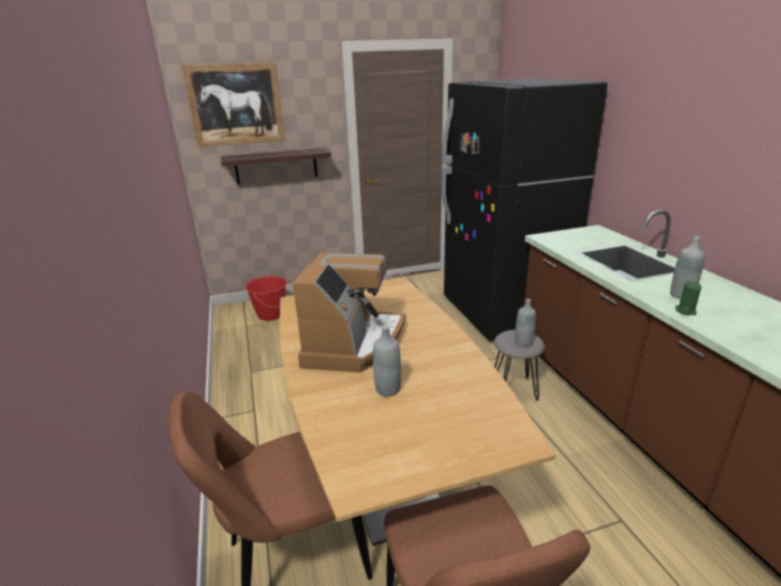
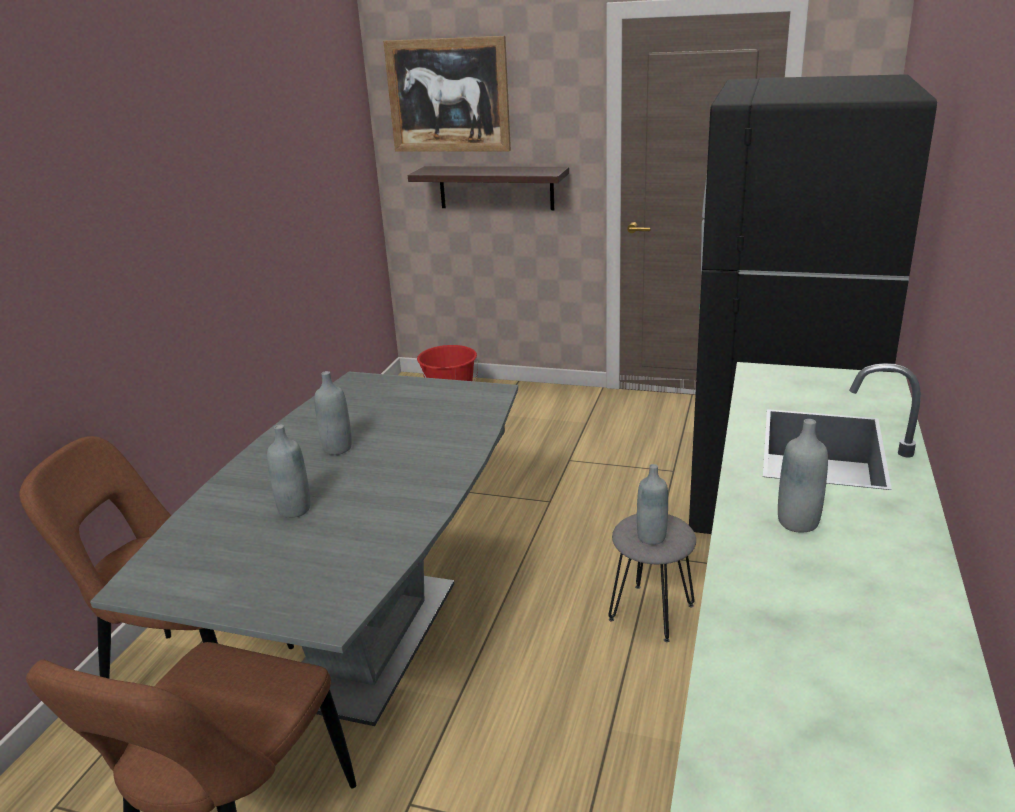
camera: 35 degrees right, 0 degrees up
(353, 344) = (337, 448): coffee machine -> grey bottle
(387, 472) = (372, 640): brown dining table -> grey dining table
(685, 311) = (751, 545): green candle -> none

